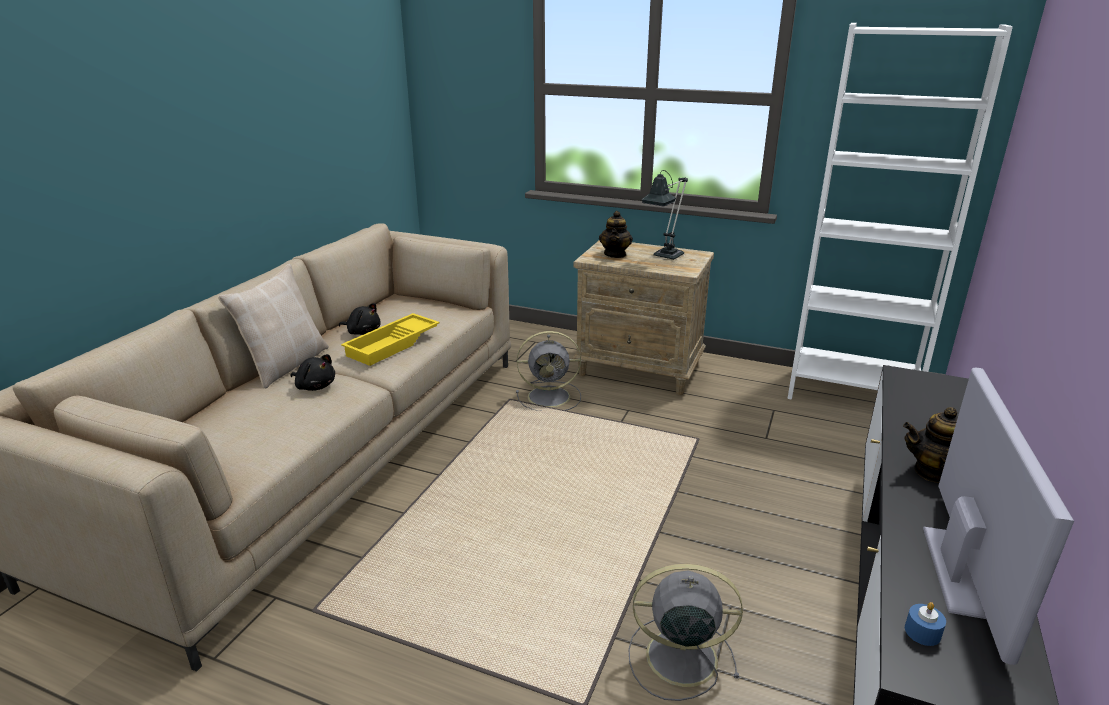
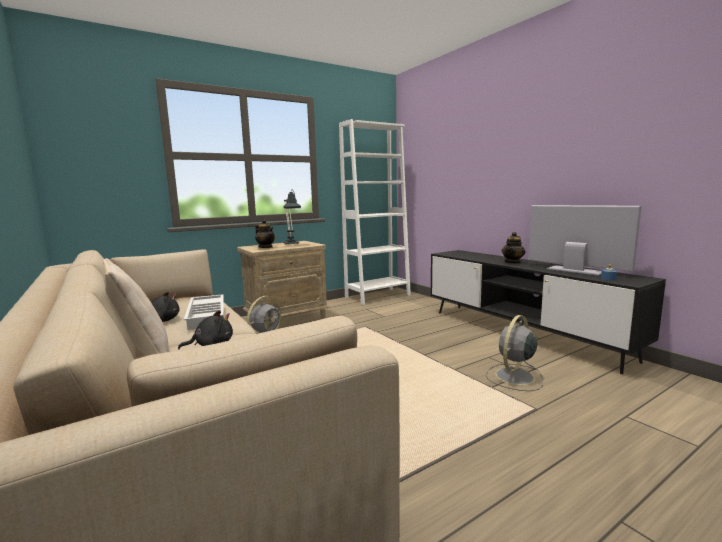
camera: 55 degrees left, 15 degrees down
(393, 345) = (208, 316): yellow tray -> white tray

